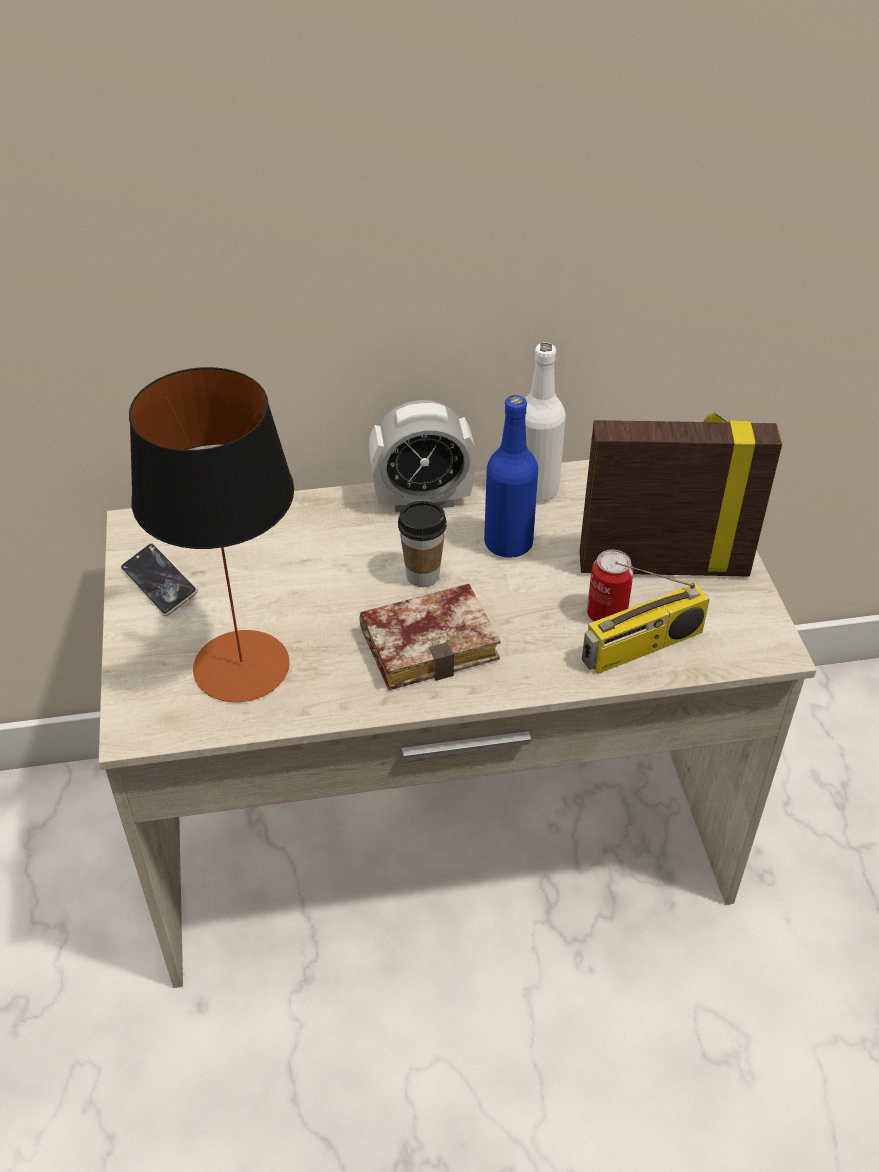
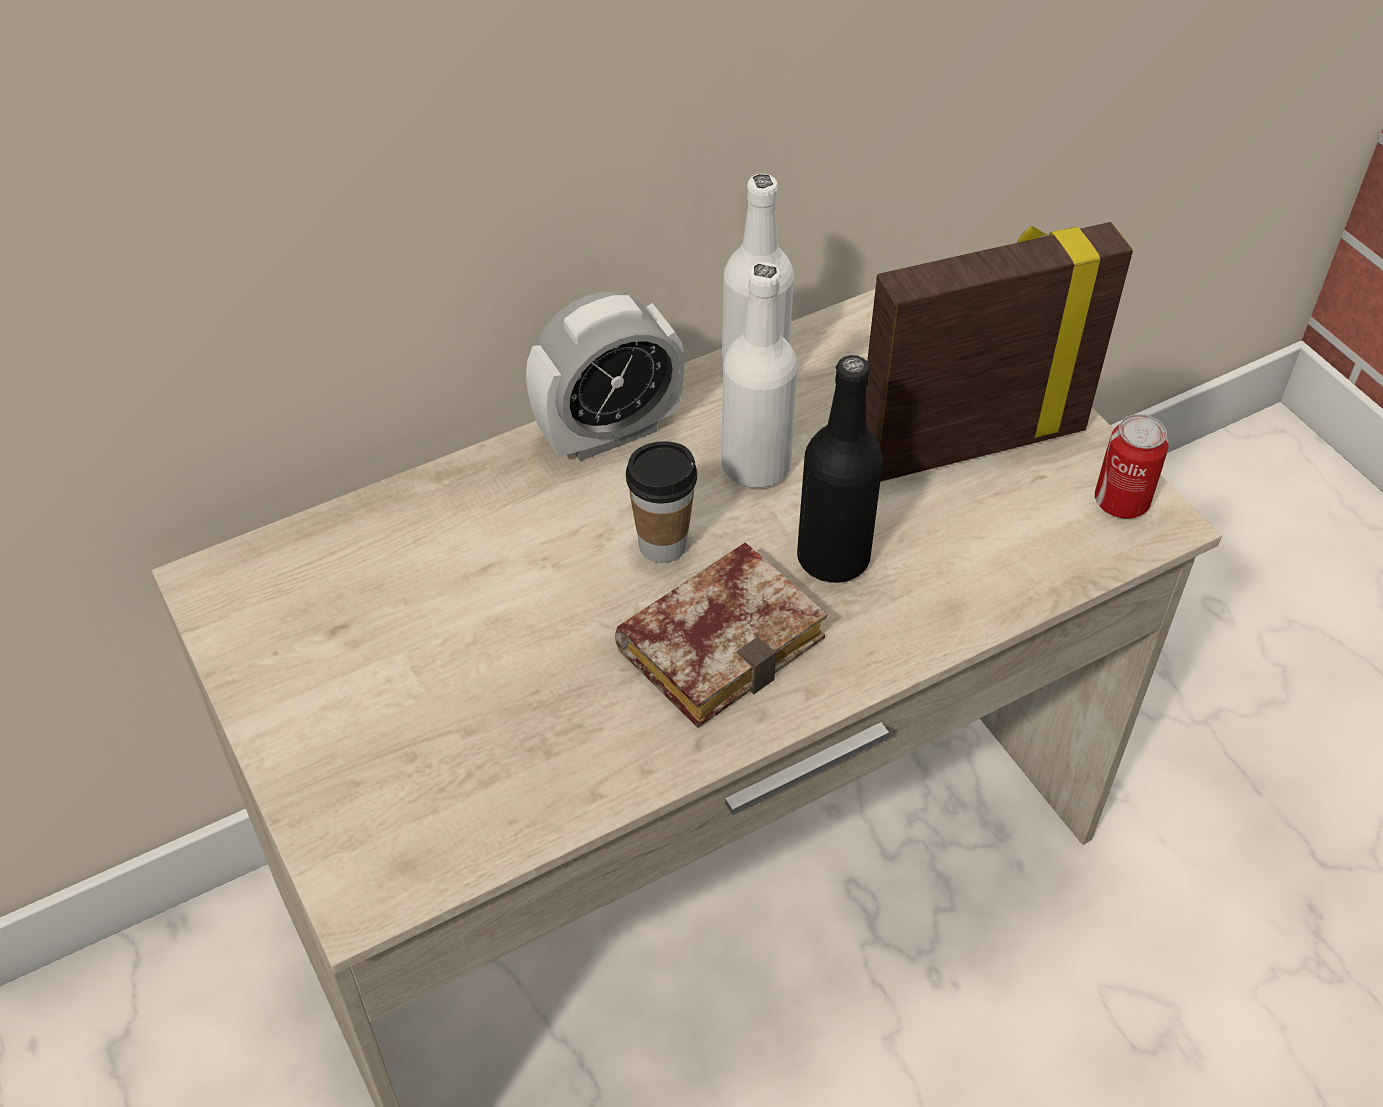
camera: 20 degrees left, 5 degrees up
(159, 584) = (289, 662): phone -> none
(242, 666) = (473, 754): table lamp -> none
(508, 543) = (756, 466): blue bottle -> white bottle
(531, 612) = (833, 558): none -> black bottle
(606, 614) = (931, 533): can -> can (1121, 501)
(642, 647) = (998, 567): radio -> none

